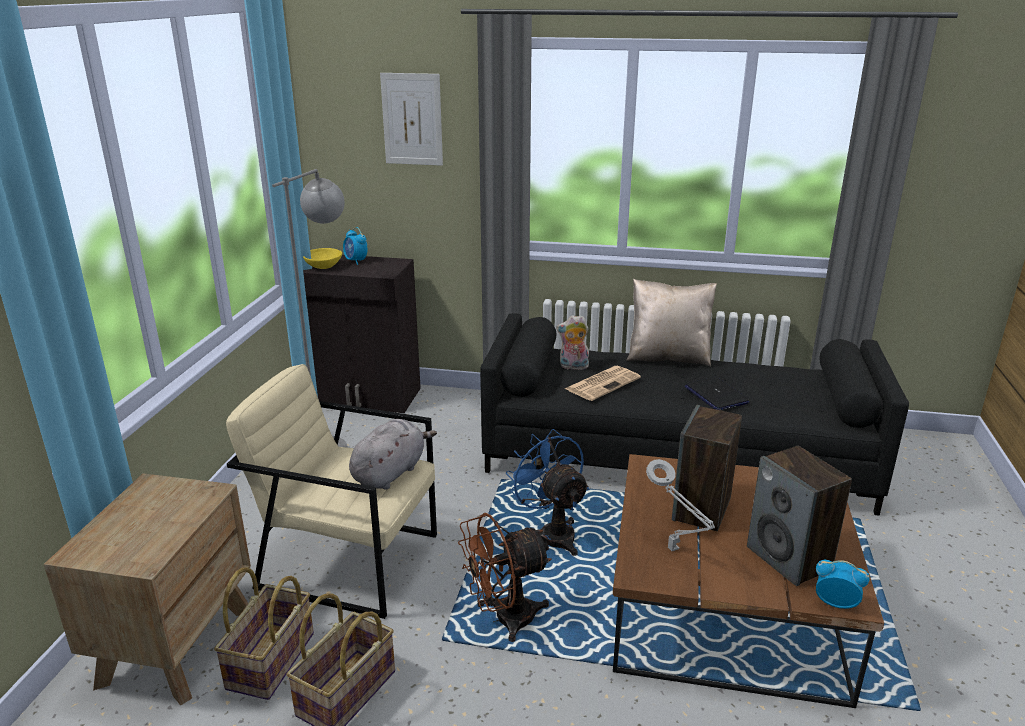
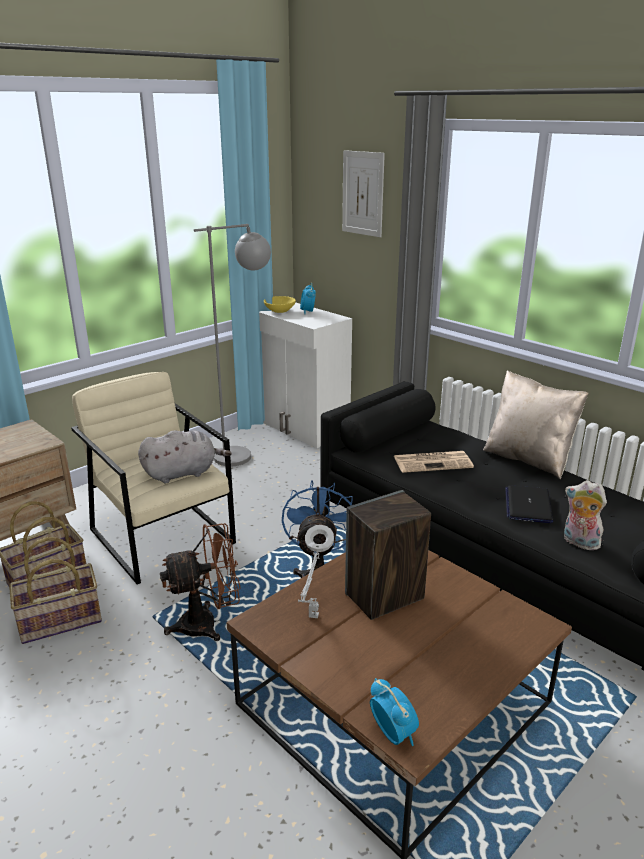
camera: 35 degrees right, 0 degrees up
(365, 396) = (303, 428): black cabinet -> white cabinet
(504, 619) = (208, 624): brown fan -> brown fan turned 150 degrees clockwise
(573, 367) = (428, 442): plush toy -> plush toy (579, 543)
(789, 558) = (405, 674): speaker -> none

